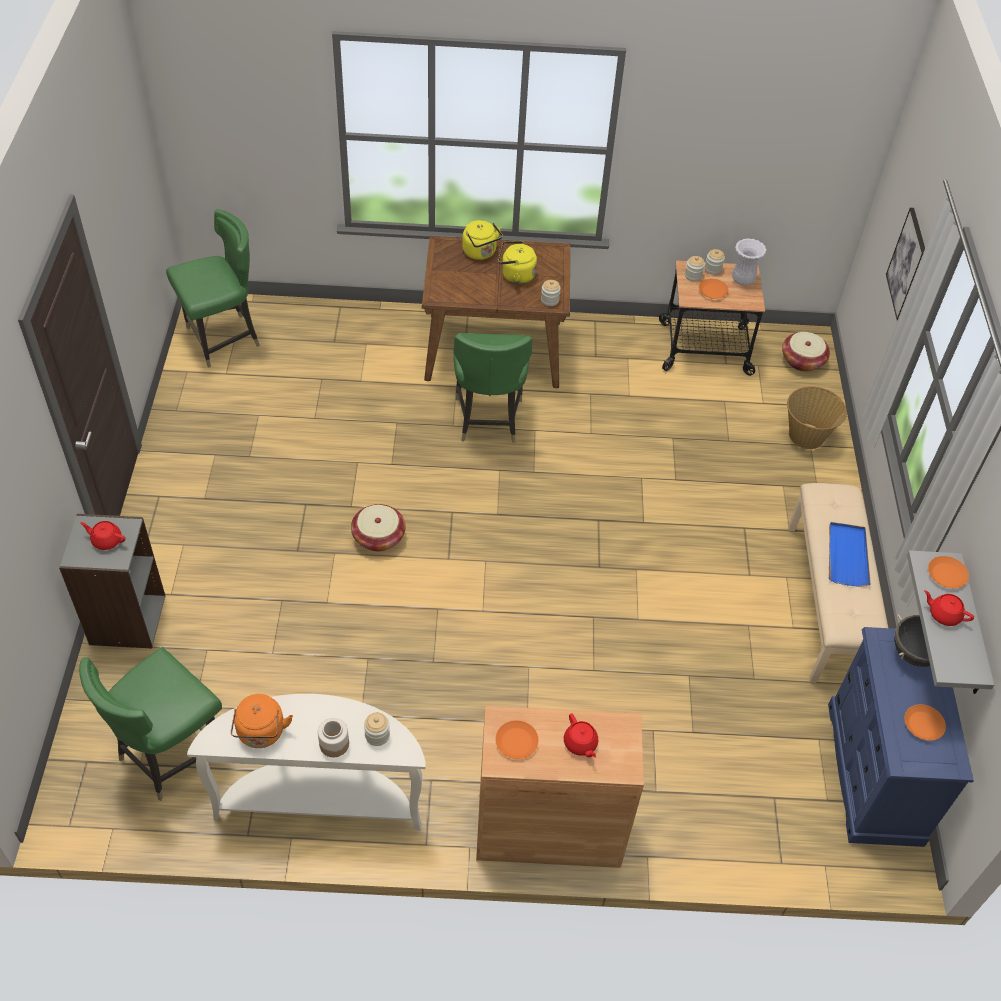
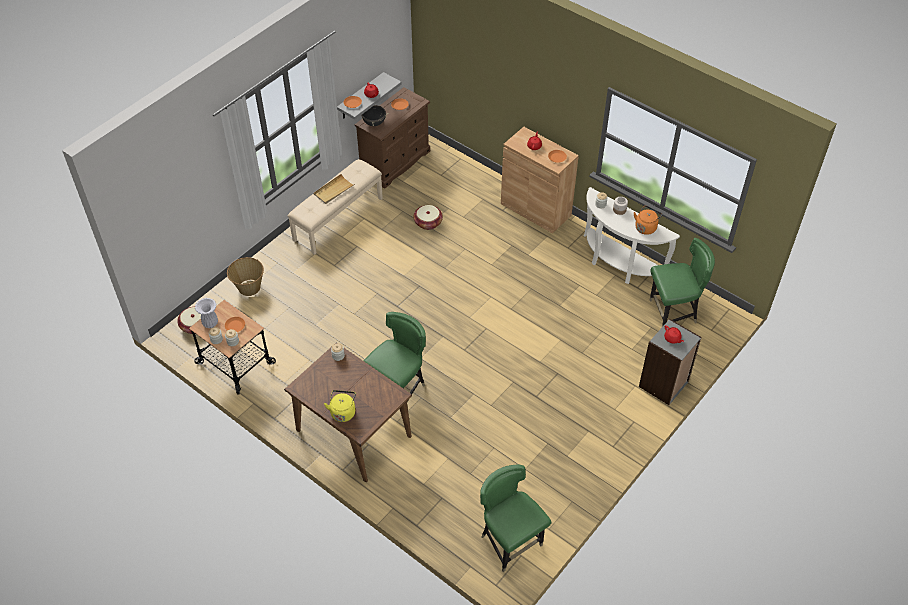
camera: 140 degrees left, 0 degrees up
(223, 339) = (510, 543): green chair -> green chair turned 45 degrees clockwise
(378, 537) = (511, 357): basket -> basket (428, 223)
(515, 275) = (339, 383): yellow kettle -> none
(847, 556) = (333, 190): blue tray -> beige tray
(873, 773) = (395, 162): blue dresser -> brown dresser
(907, 264) = (196, 192): picture -> none

